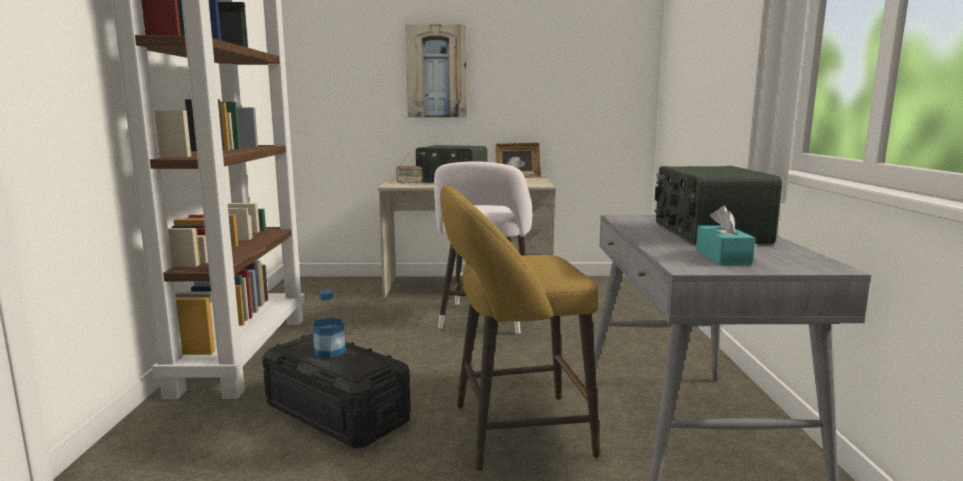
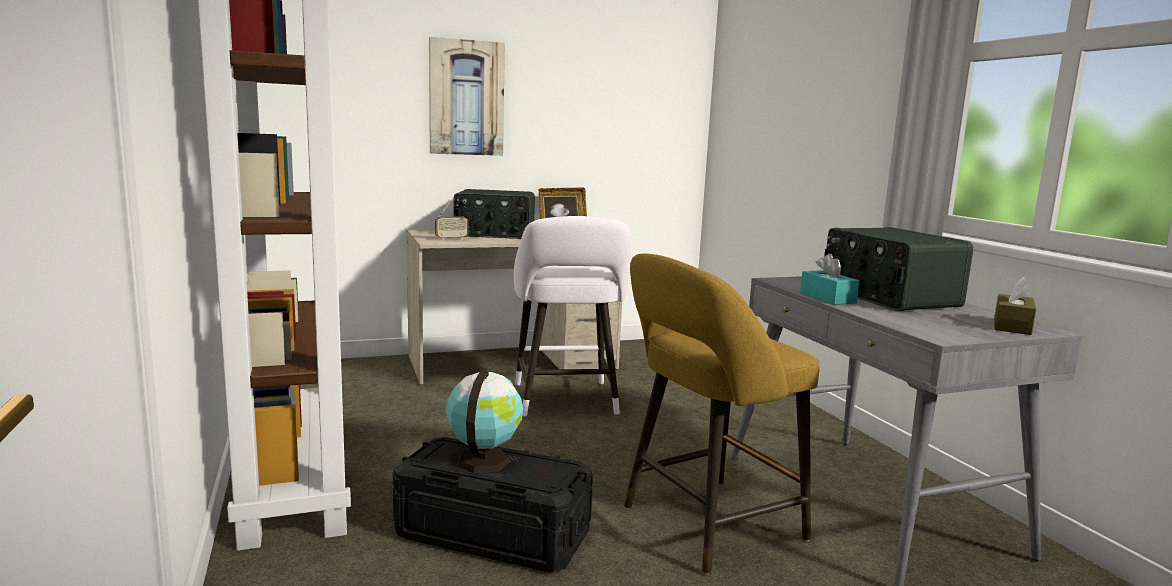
camera: 20 degrees left, 0 degrees up
(330, 351) = (483, 459): bottle -> globe
(722, 257) = (947, 324): turquoise tissue box -> turquoise tissue box (827, 298)
(797, 262) = (1012, 326): none -> brown tissue box

